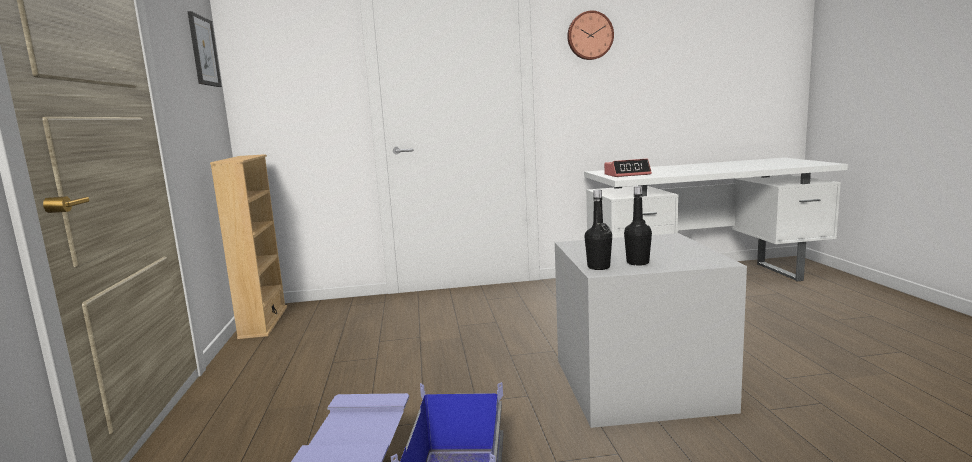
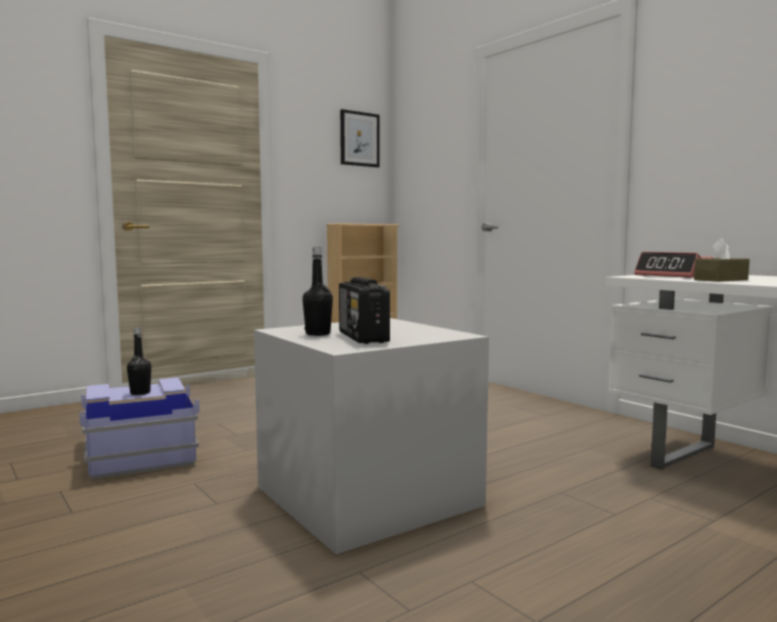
camera: 60 degrees right, 5 degrees down
(589, 36) = (714, 69): wall clock -> none
(598, 267) = (292, 328): black bottle -> black bottle (140, 393)
(666, 173) = (720, 280): none -> brown tissue box
(666, 254) = (363, 337): none -> radio

